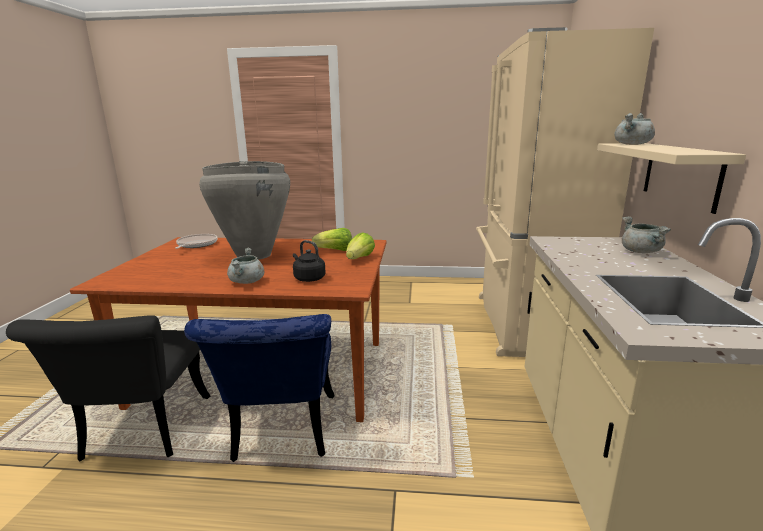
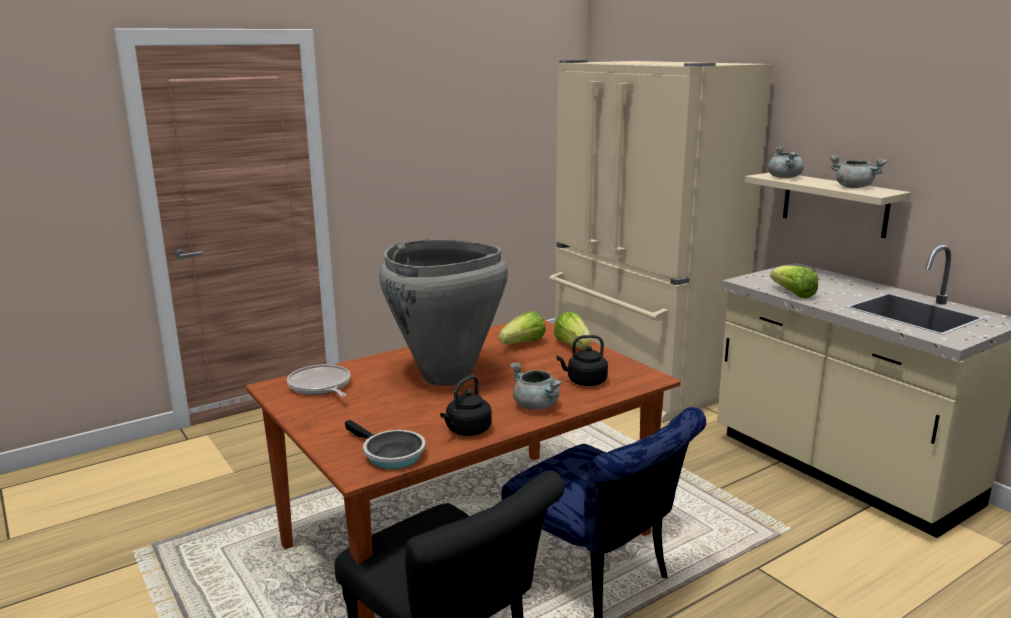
camera: 40 degrees left, 0 degrees up
(127, 280) = (390, 454): none -> frying pan
(183, 282) = (467, 431): none -> black kettle
(567, 255) = (793, 294): none -> lettuce
(641, 252) = (824, 278): grey cooking pot -> grey cooking pot (854, 187)

